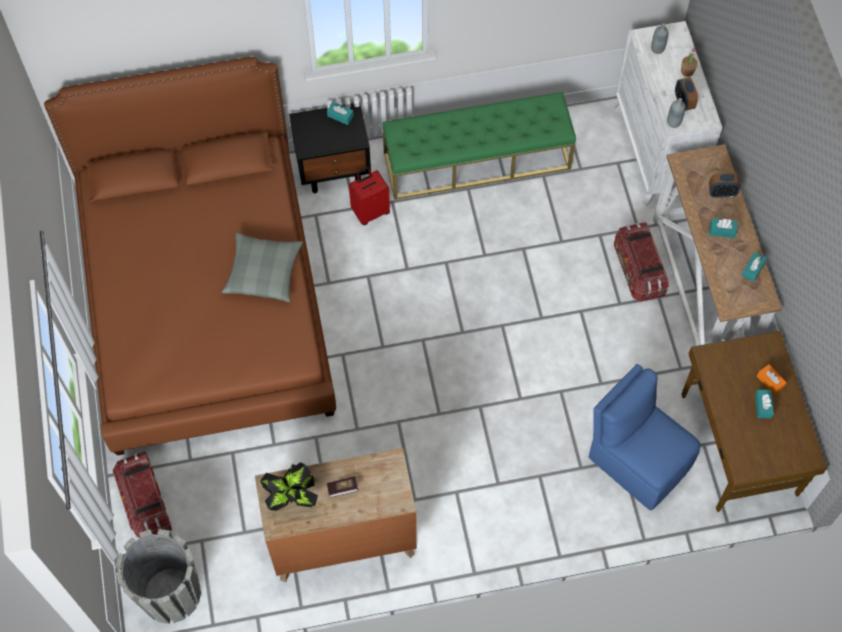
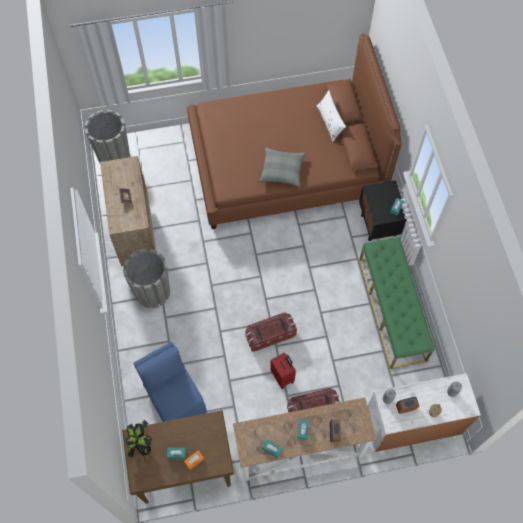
camera: 90 degrees right, 0 degrees up
(145, 502) = (165, 142): storage box -> storage box (270, 335)
(170, 199) = (330, 122): none -> white pillow
(292, 497) = (123, 173): potted plant -> potted plant (140, 442)
(370, 211) = (349, 246): red suitcase -> red suitcase (283, 376)
(452, 506) = (152, 292): none -> grey planter
(637, 460) = (176, 400): blue chair -> blue chair turned 75 degrees counterclockwise

